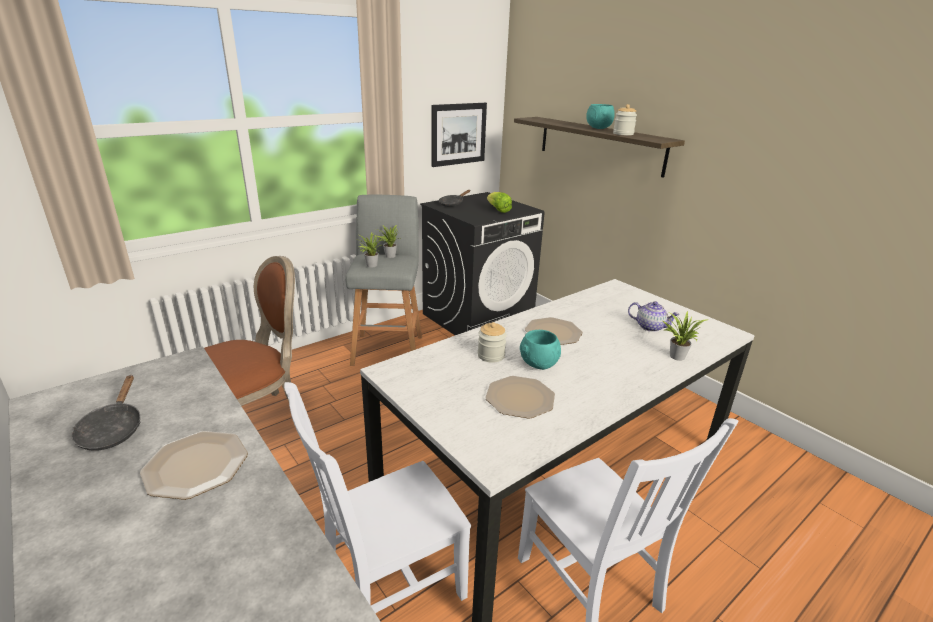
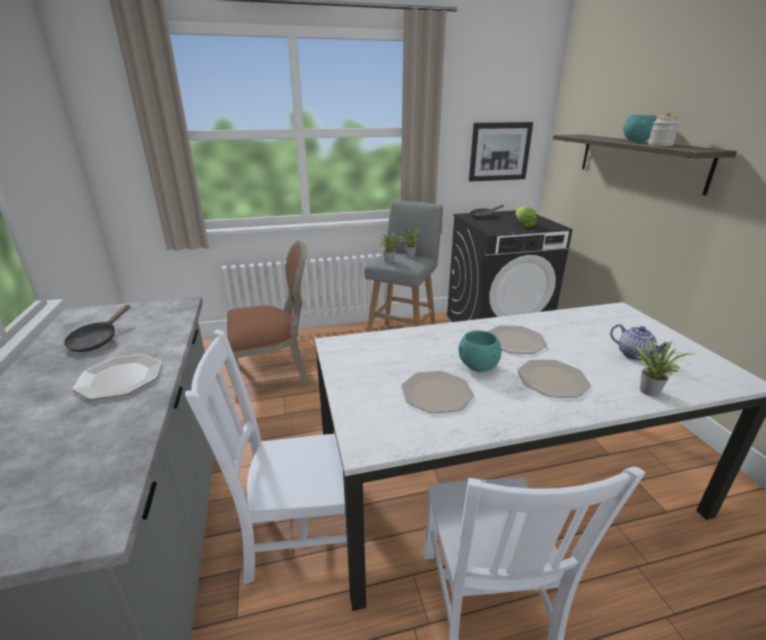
camera: 25 degrees right, 0 degrees up
(491, 355) = (436, 349): jar -> none
(604, 362) = (552, 379): none -> plate

